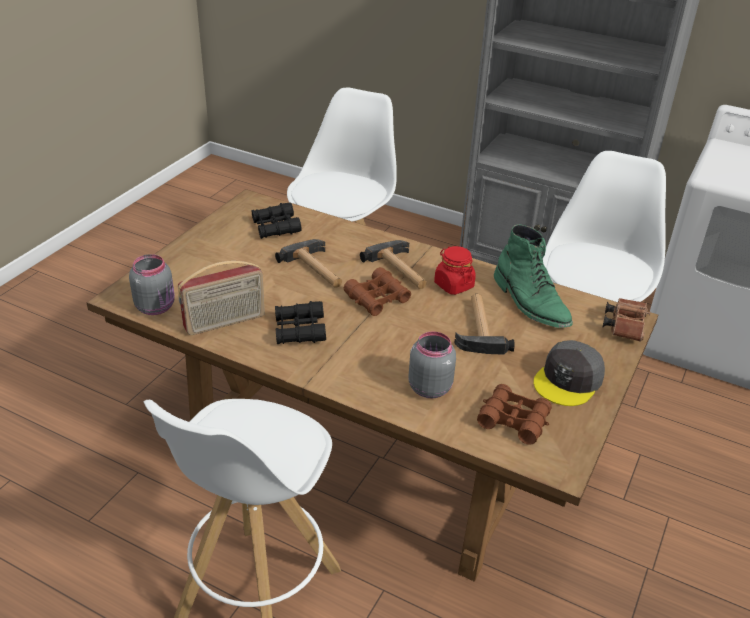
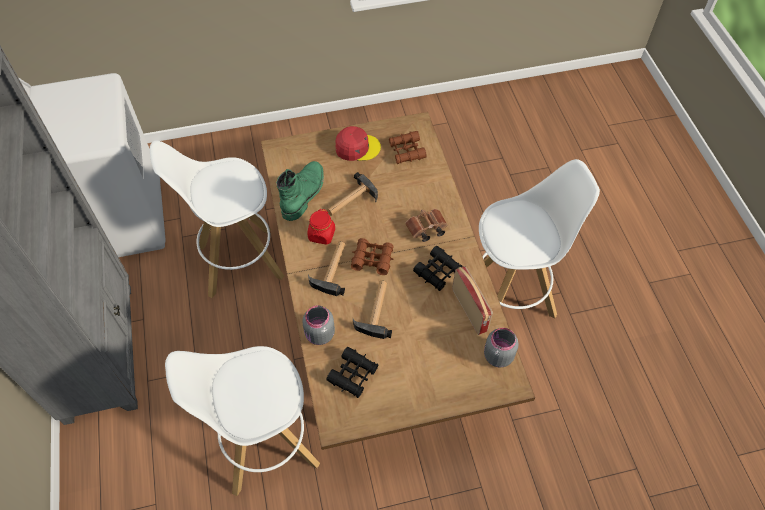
camera: 130 degrees left, 20 degrees up
(225, 322) = (470, 310): radio -> radio turned 45 degrees clockwise
(429, 387) = (419, 191): grey jar -> grey jar (319, 335)
(568, 380) = (357, 147): grey cap -> red cap
(624, 326) = (287, 148): brown binoculars -> brown binoculars (425, 230)

